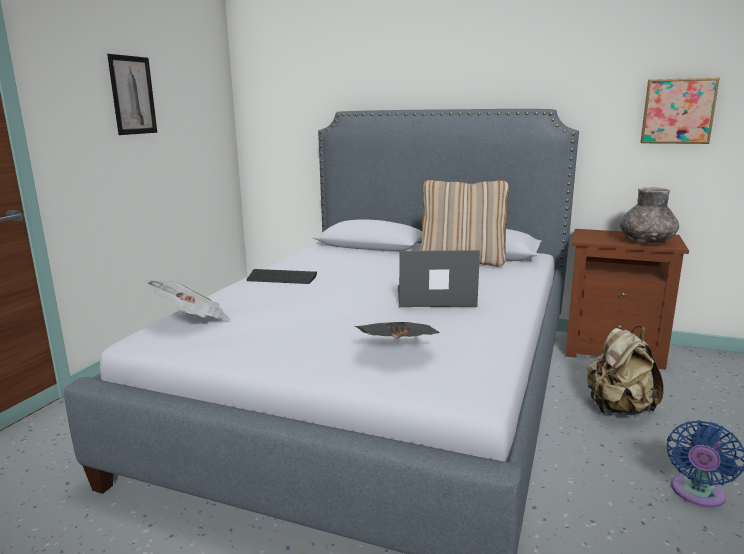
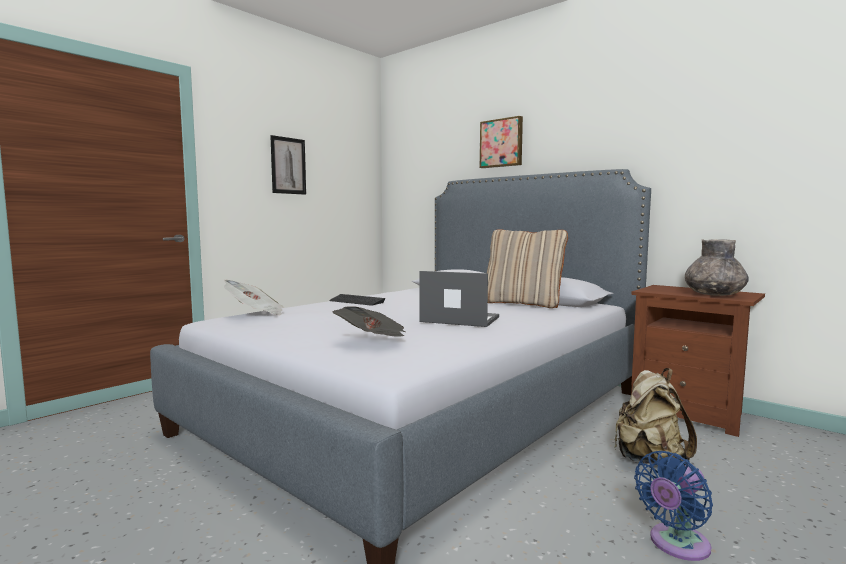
camera: 20 degrees right, 10 degrees down
(677, 111) = (755, 165): picture -> picture (502, 143)

